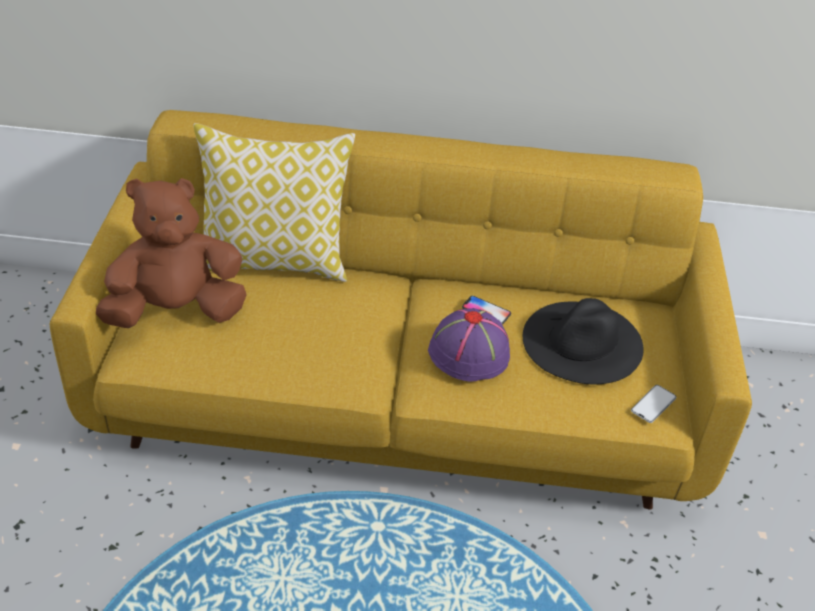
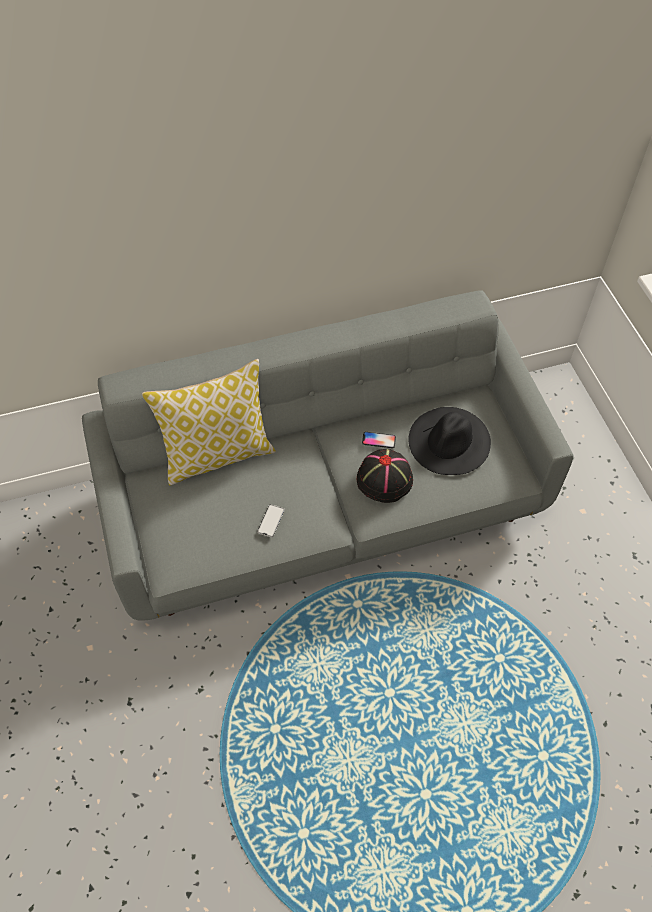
camera: 20 degrees left, 15 degrees up
(176, 311) = (177, 524): brown plush toy -> none
(401, 400) = (326, 505): yellow sofa -> grey sofa
(470, 353) = (385, 479): purple hat -> black hat
(653, 404) = (510, 470): phone -> phone (271, 521)

